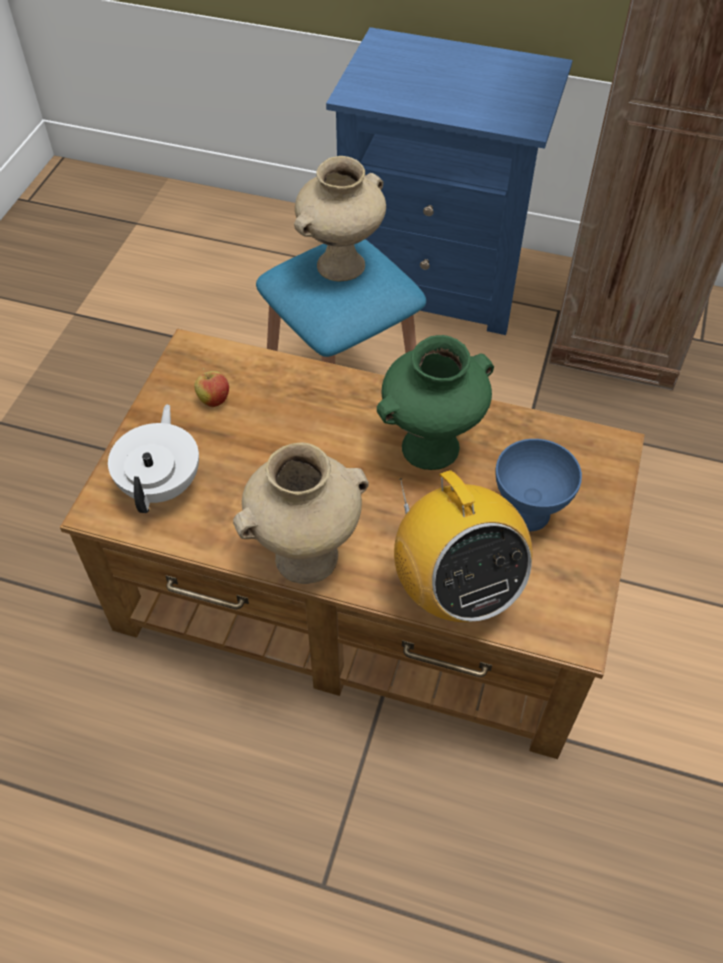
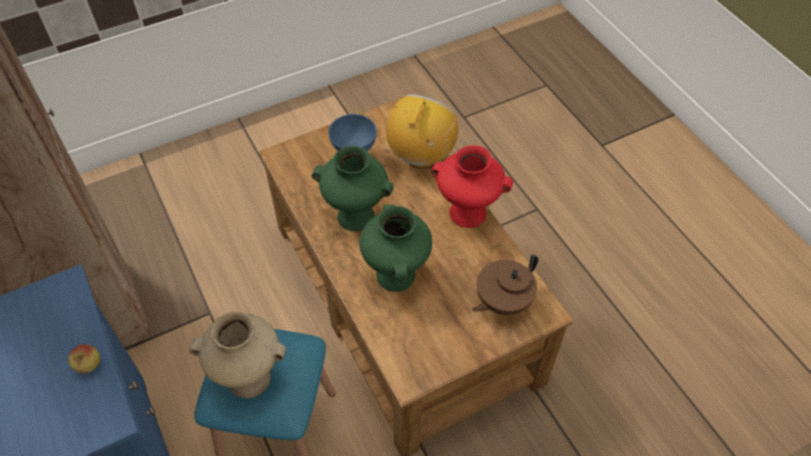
camera: 135 degrees left, 0 degrees up
(162, 484) = (502, 301): white teapot -> brown teapot
(214, 400) = (430, 330): apple -> apple (89, 366)
(307, 423) = (397, 276): none -> green vase
(307, 555) = (466, 214): beige vase -> red vase

